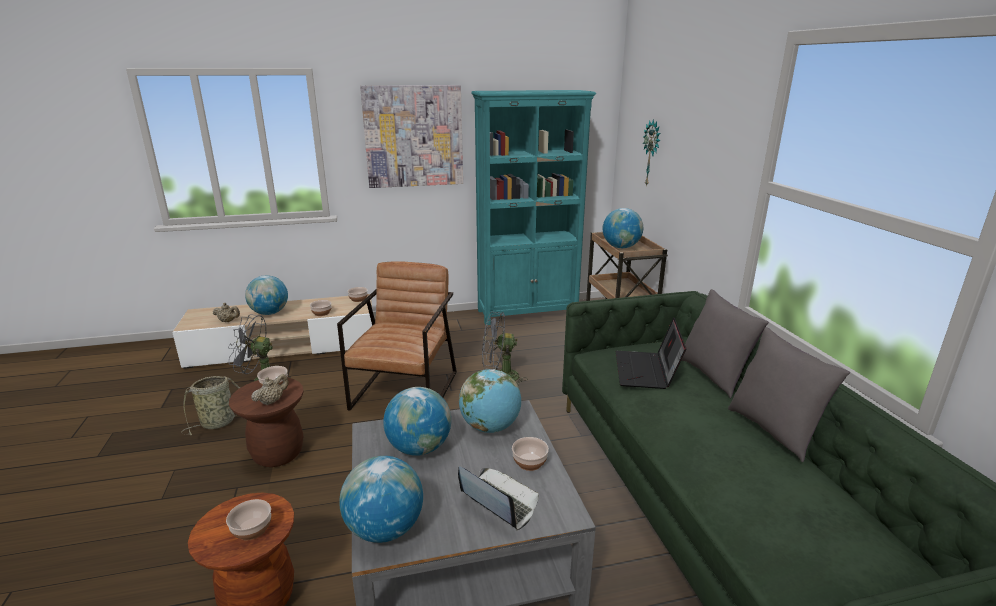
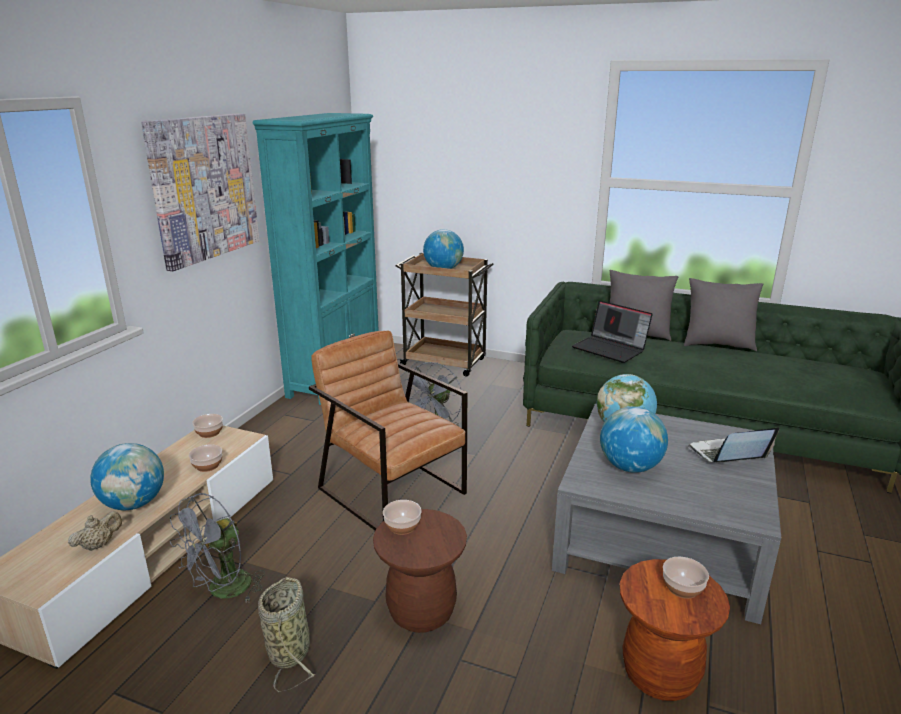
camera: 55 degrees left, 0 degrees up
(272, 401) = (442, 535): beige teapot -> none
(384, 529) = (735, 510): globe -> none
(530, 462) = (685, 430): bowl -> none
(652, 153) = (432, 172): wall clock -> none

